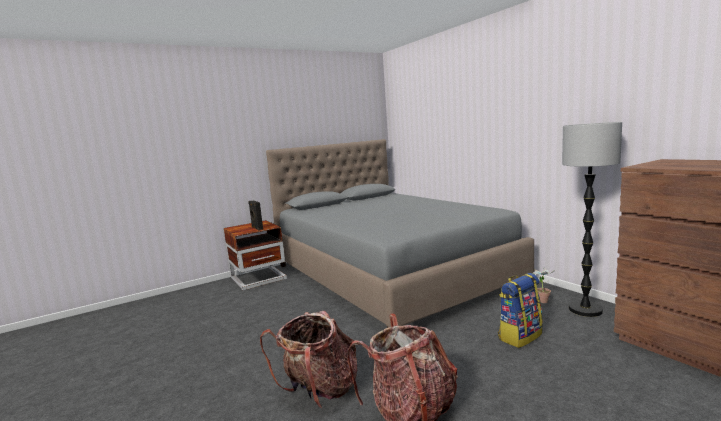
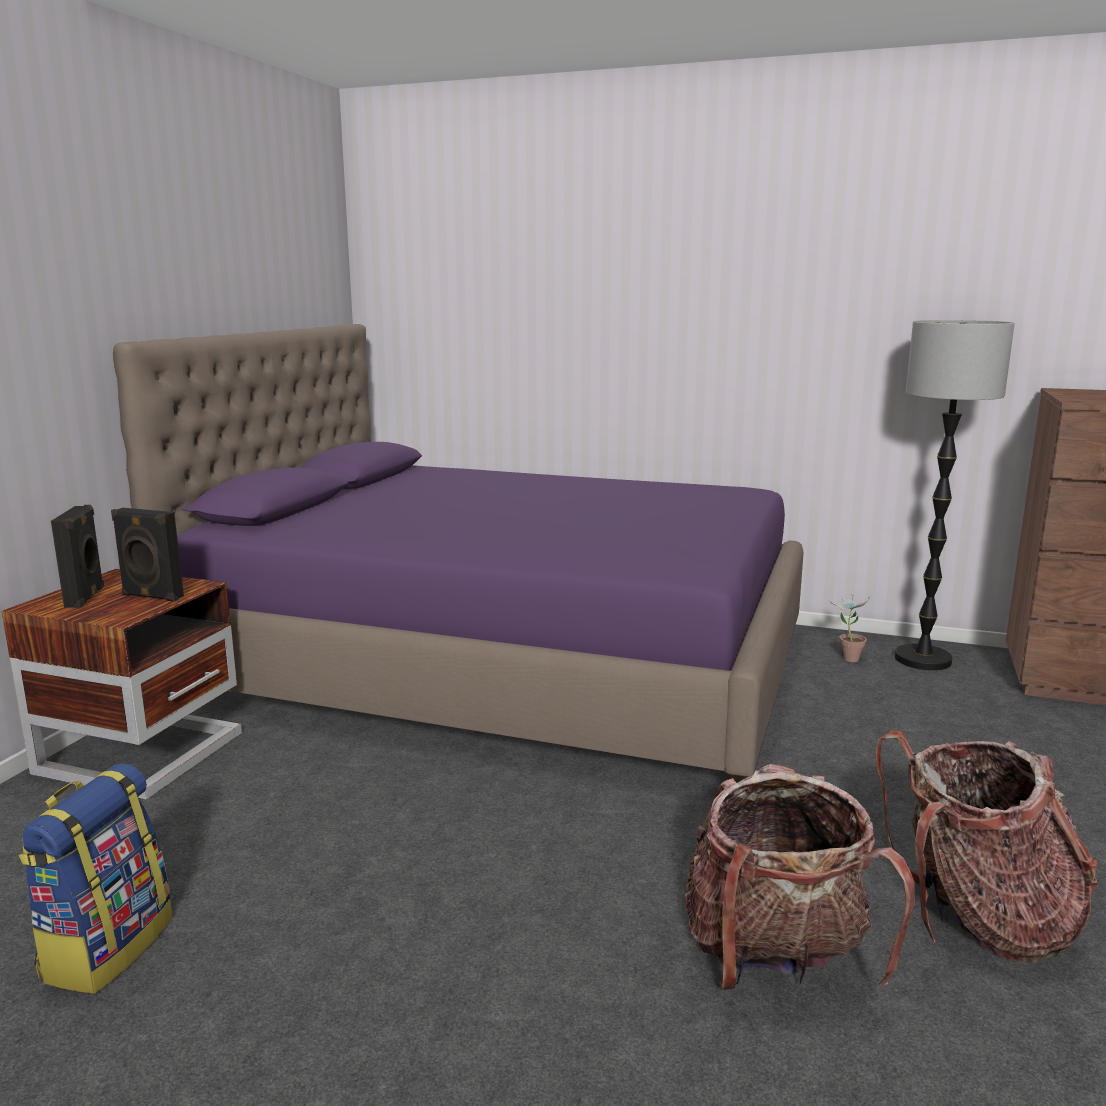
camera: 40 degrees left, 5 degrees up
(244, 227) = (86, 598): none -> black speaker
(389, 274) = (502, 665): grey bed -> purple bed
(519, 336) = (910, 728): backpack -> backpack (106, 947)

